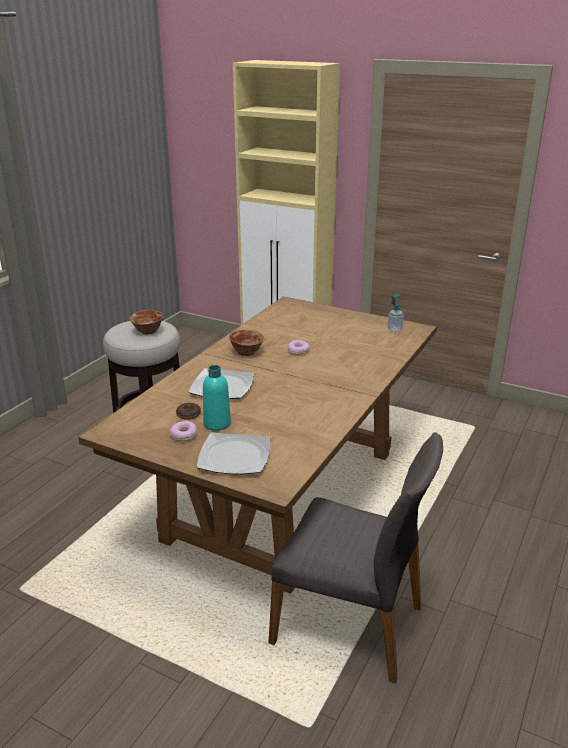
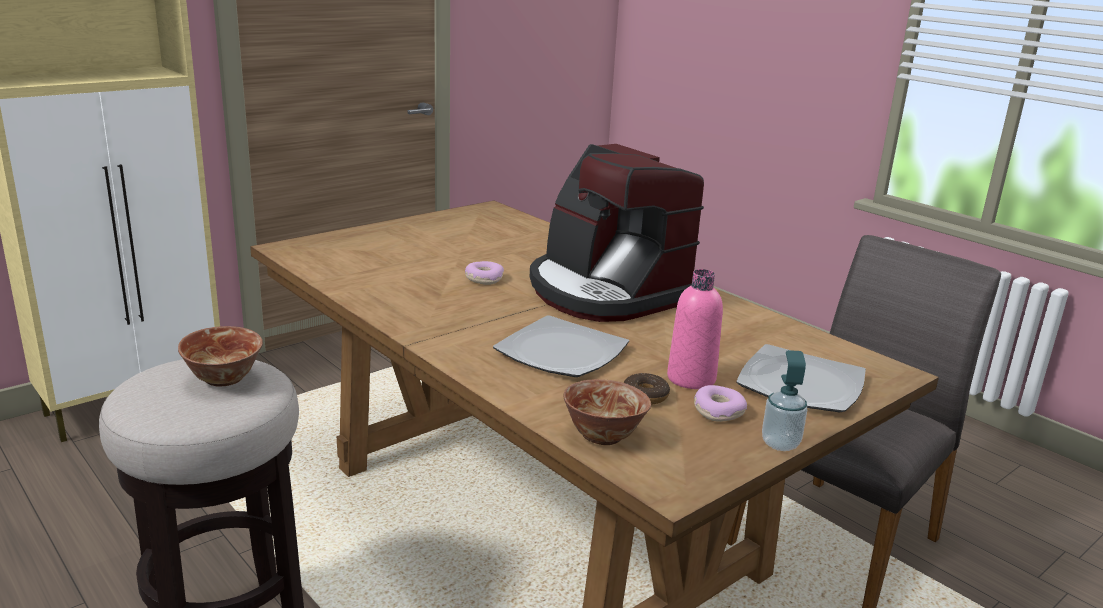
camera: 70 degrees left, 5 degrees down
(217, 424) = (691, 378): turquoise bottle -> pink bottle
(246, 353) = (449, 312): bowl -> bowl (603, 436)
(315, 384) = (606, 291): none -> coffee machine
(394, 330) = (480, 218): soap dispenser -> soap dispenser (780, 443)

